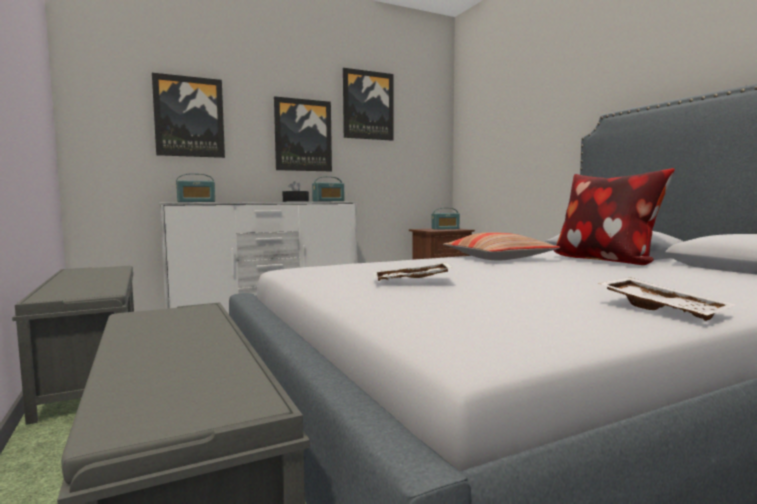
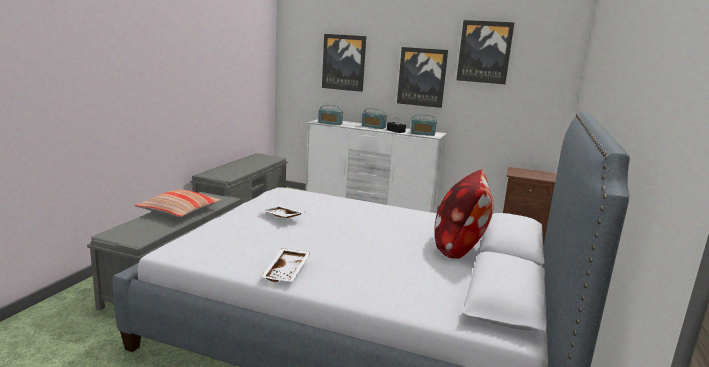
camera: 45 degrees right, 10 degrees up
(445, 229) = (539, 174): radio -> radio (373, 127)
(498, 258) = (407, 218): pillow -> pillow (179, 211)

